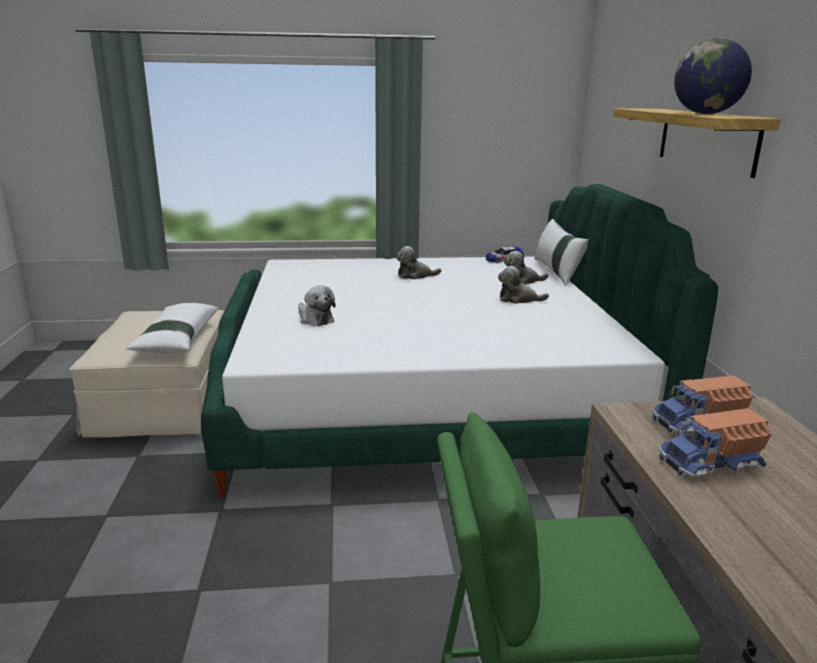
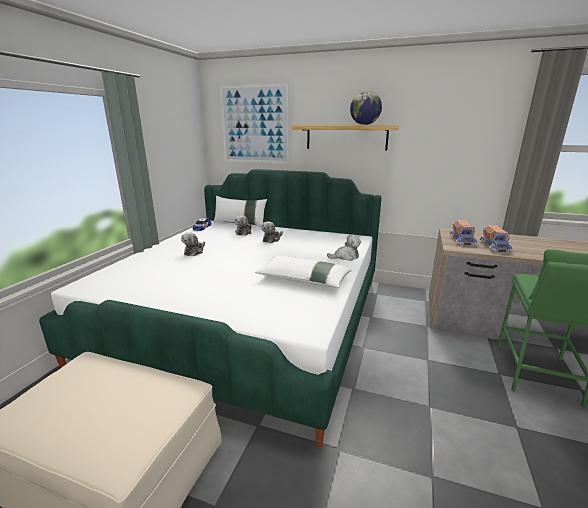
camera: 65 degrees left, 0 degrees up
(176, 339) = (145, 387): white pillow -> white pillow (303, 280)
(315, 319) = (242, 296): plush toy -> plush toy (345, 257)
(620, 105) = (255, 124): none -> picture

